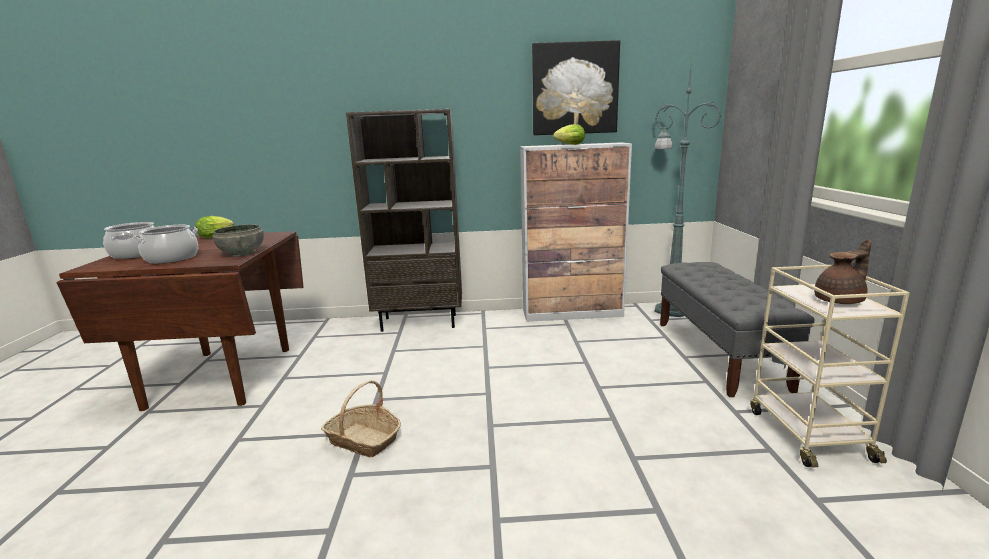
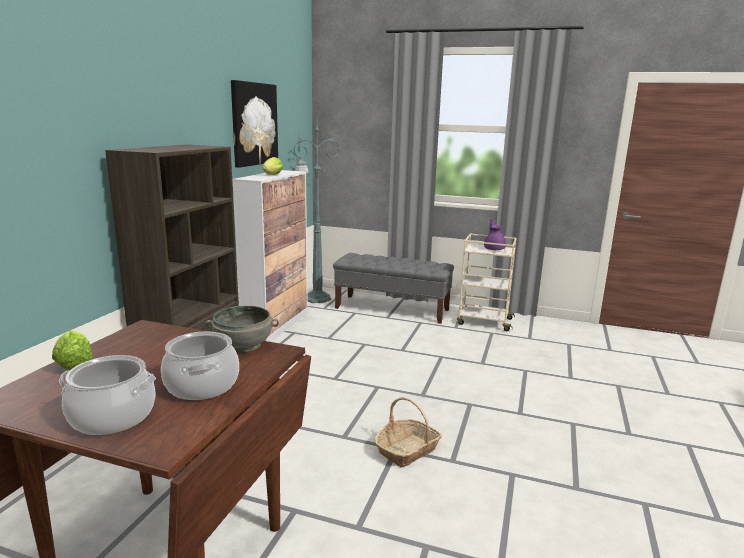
camera: 70 degrees left, 0 degrees up
(840, 300) = (494, 249): brown teapot -> purple teapot

